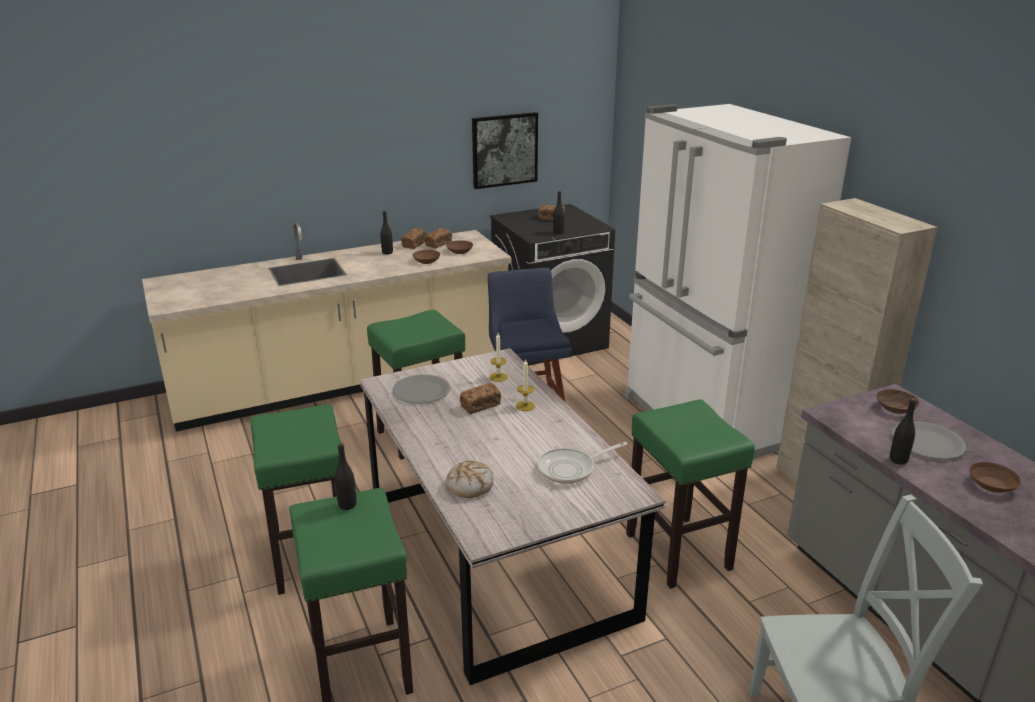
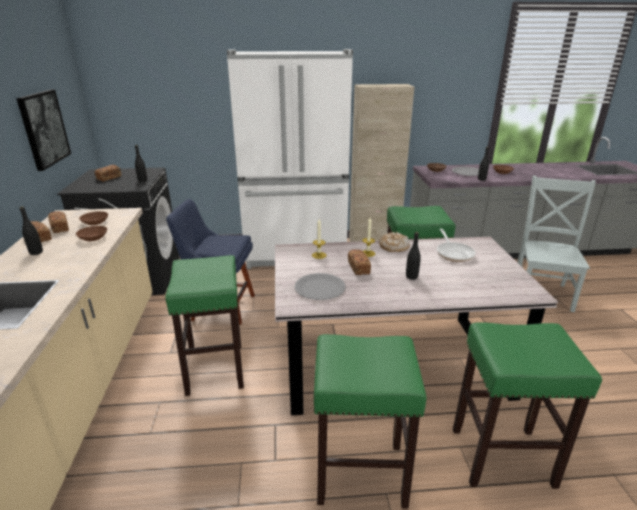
camera: 70 degrees left, 0 degrees up
(347, 505) = (500, 341): black bottle -> black bottle (411, 277)
(470, 485) = (468, 288): bread -> bread (393, 247)

